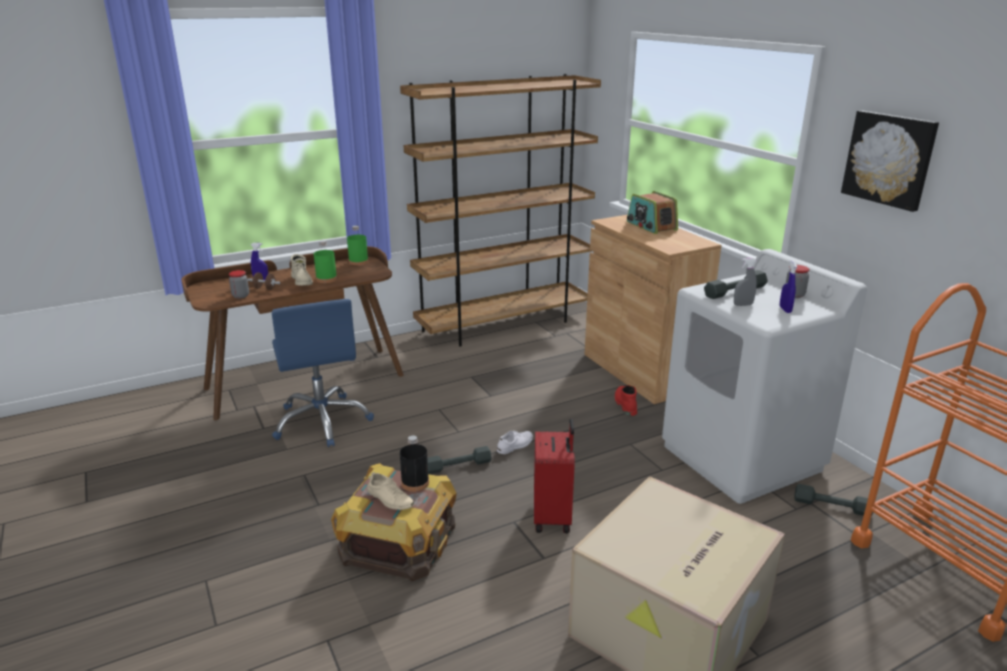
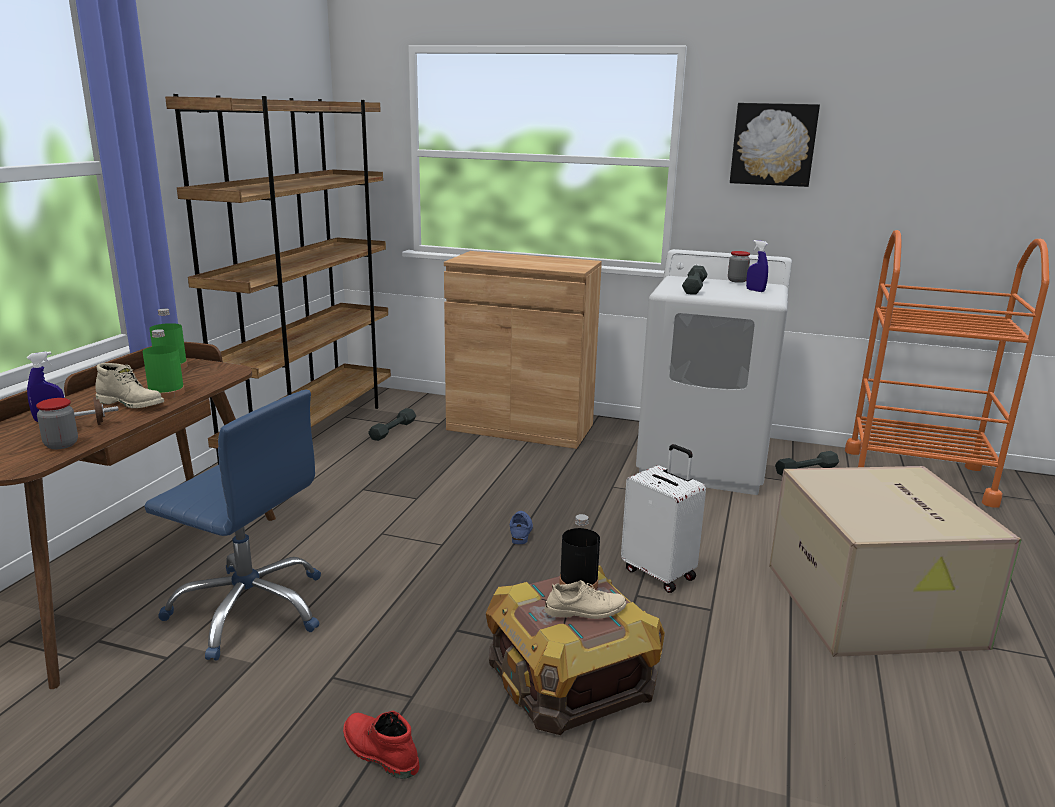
camera: 45 degrees left, 5 degrees down
(458, 466) = (499, 575): grey dumbbell -> grey dumbbell (393, 430)
(515, 445) = (520, 531): white shoe -> blue shoe
(553, 517) = (660, 573): red suitcase -> white suitcase
(625, 404) = (553, 457): red boot -> red boot (378, 752)
(651, 226) = (511, 257): radio -> none
(743, 305) = (723, 293): grey spray bottle -> none

